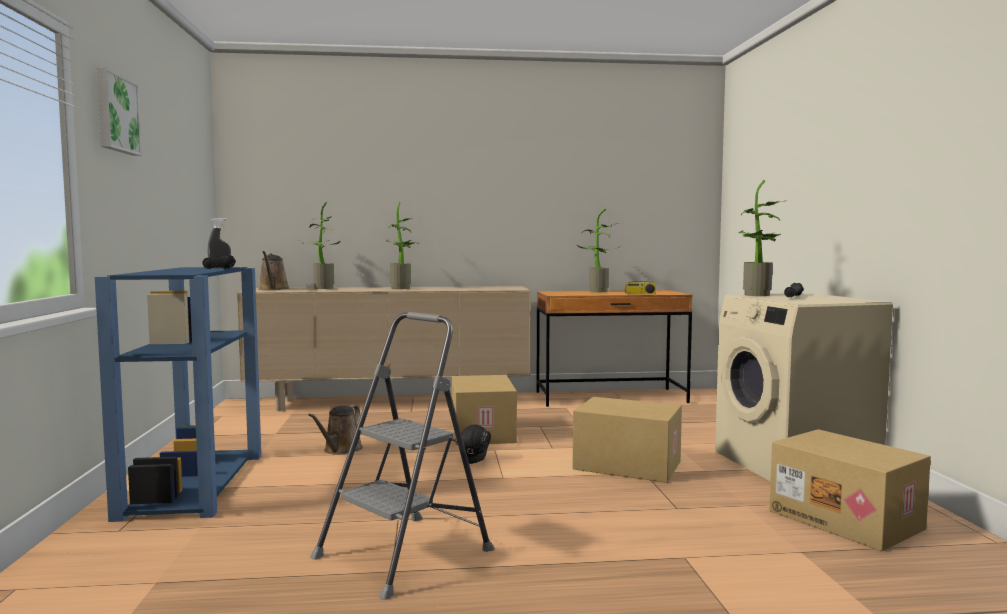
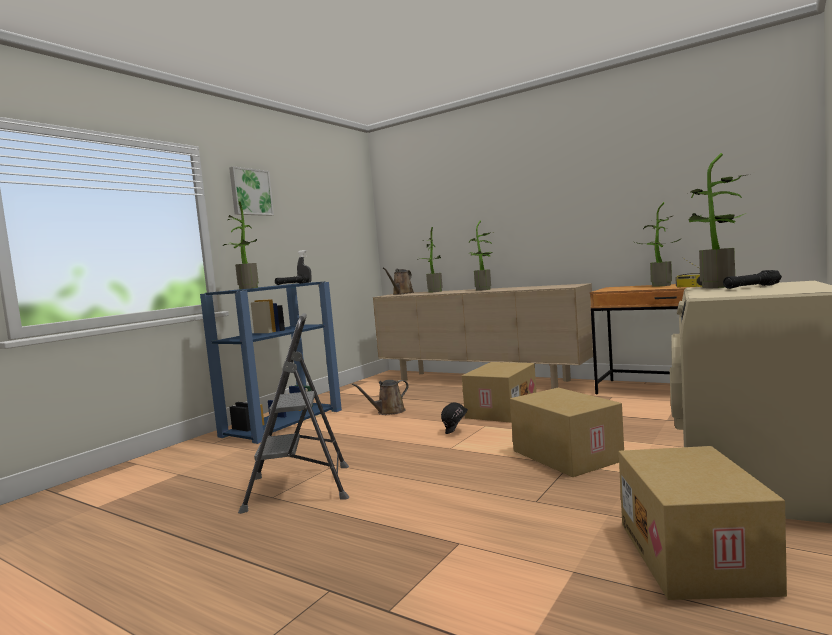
camera: 40 degrees right, 0 degrees up
(159, 271) = (245, 288): none -> potted plant

